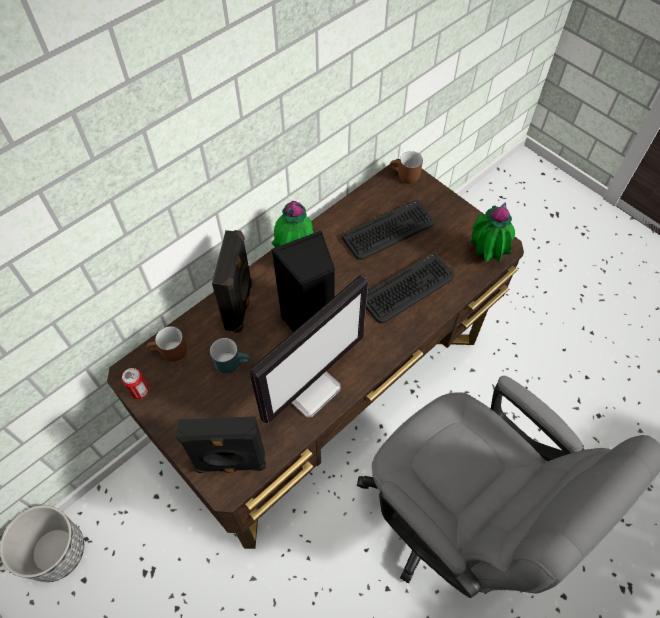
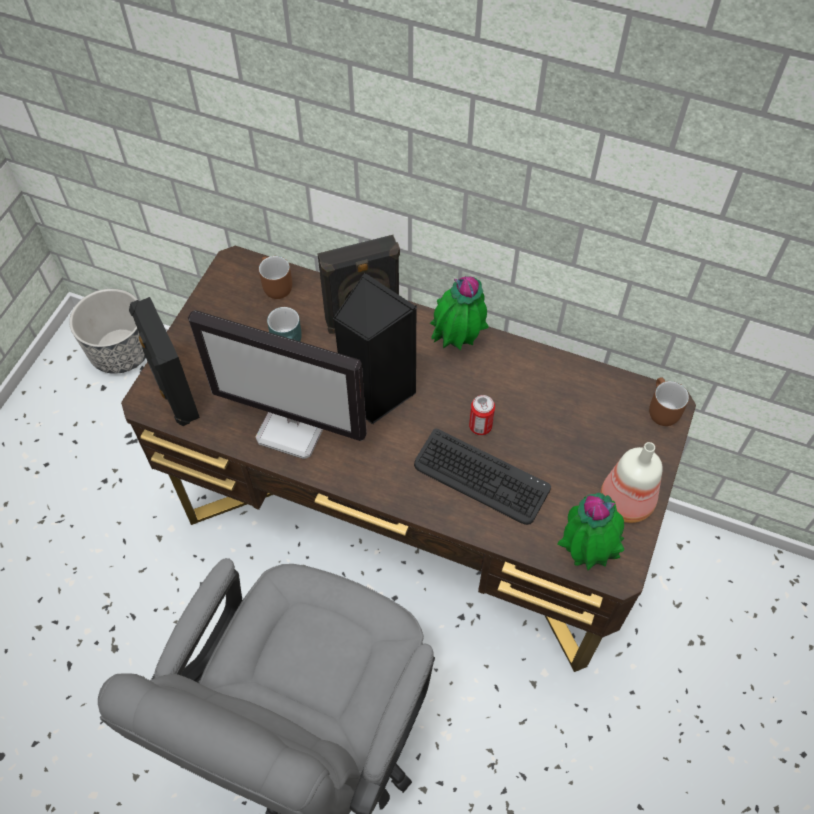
camera: 65 degrees right, 0 degrees up
(140, 391) = (220, 282): can -> can (480, 426)
(388, 231) = (557, 424): keyboard -> none
(458, 221) = (626, 500): none -> bottle

